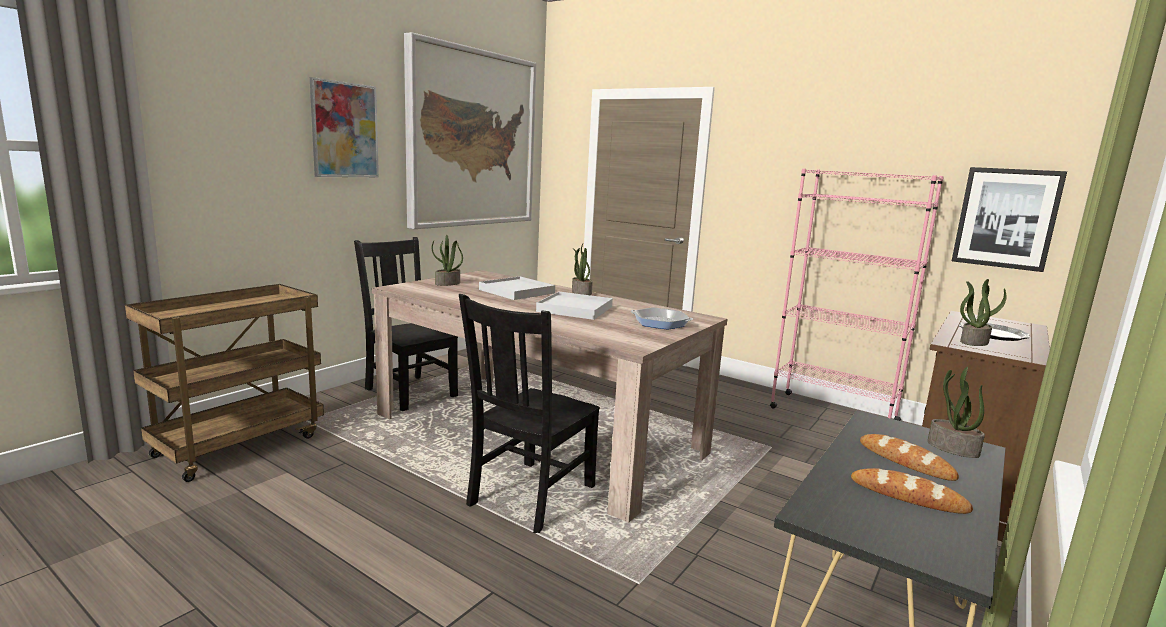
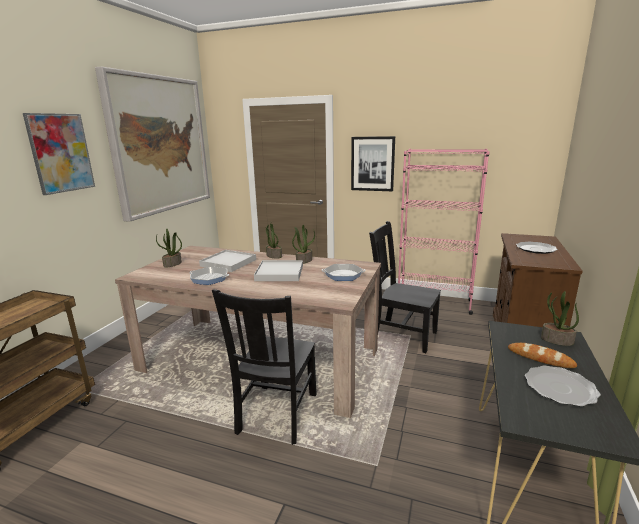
camera: 15 degrees left, 5 degrees up
(409, 391) = (151, 344): black chair -> black chair (402, 335)
(482, 302) = (209, 278): none -> frying pan
(908, 496) = (559, 388): bread -> plate
(973, 342) = (531, 258): potted plant -> potted plant (304, 260)
(1006, 218) = (524, 172): picture -> picture (372, 164)

